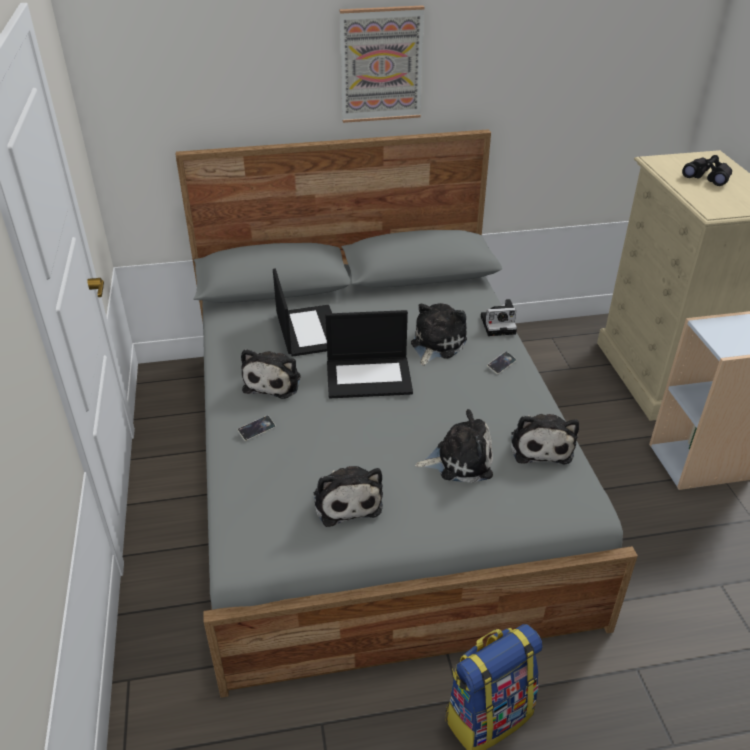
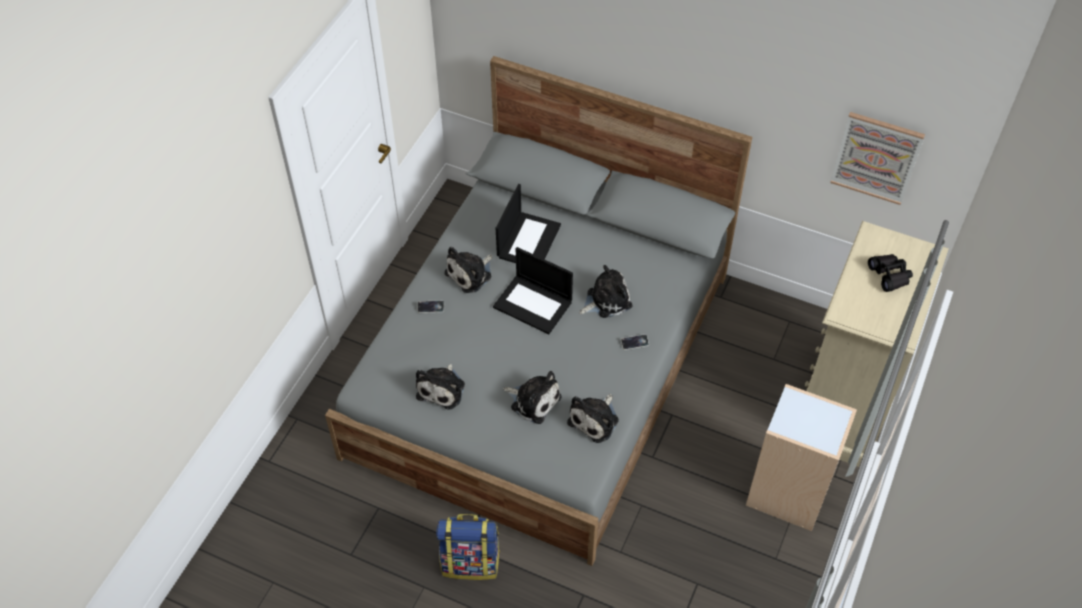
camera: 35 degrees right, 15 degrees up
(381, 65) = (664, 57): picture -> picture (876, 157)
(499, 324) = (669, 307): camera -> none

